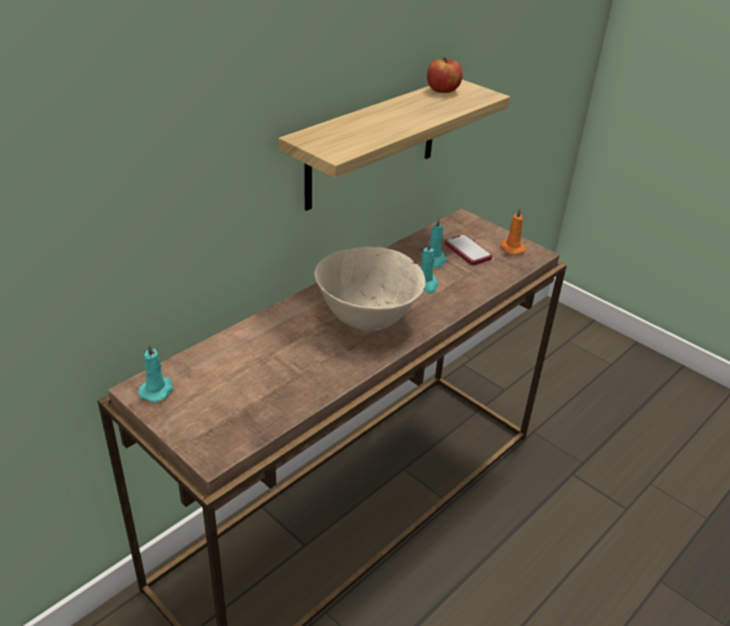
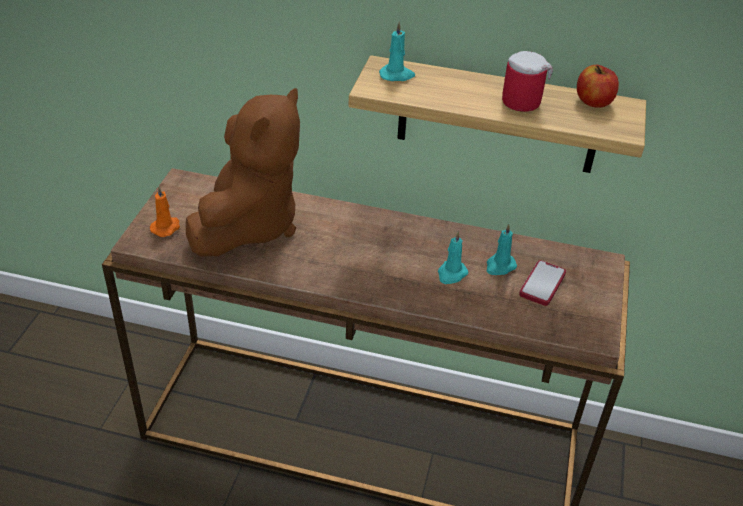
camera: 60 degrees right, 5 degrees up
(157, 390) = (185, 188): turquoise candle -> turquoise candle (397, 75)
(262, 367) = (249, 225): none -> brown plush toy
(367, 318) = (363, 256): beige bowl -> none
(415, 109) = (521, 99): none -> mug
(511, 248) = (585, 314): orange candle -> orange candle (166, 227)

